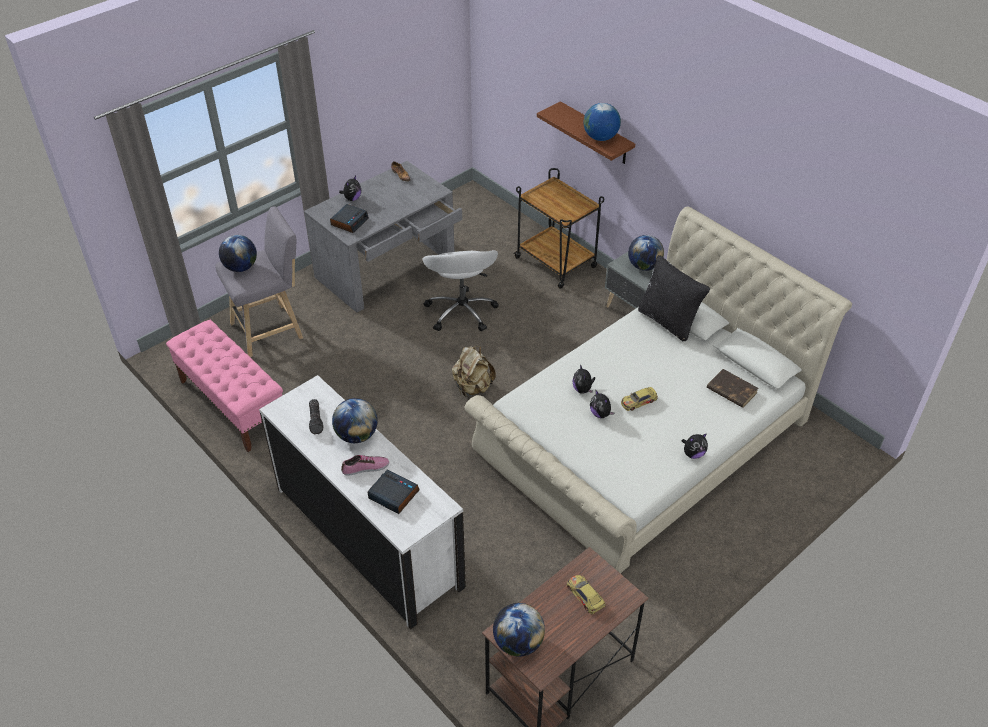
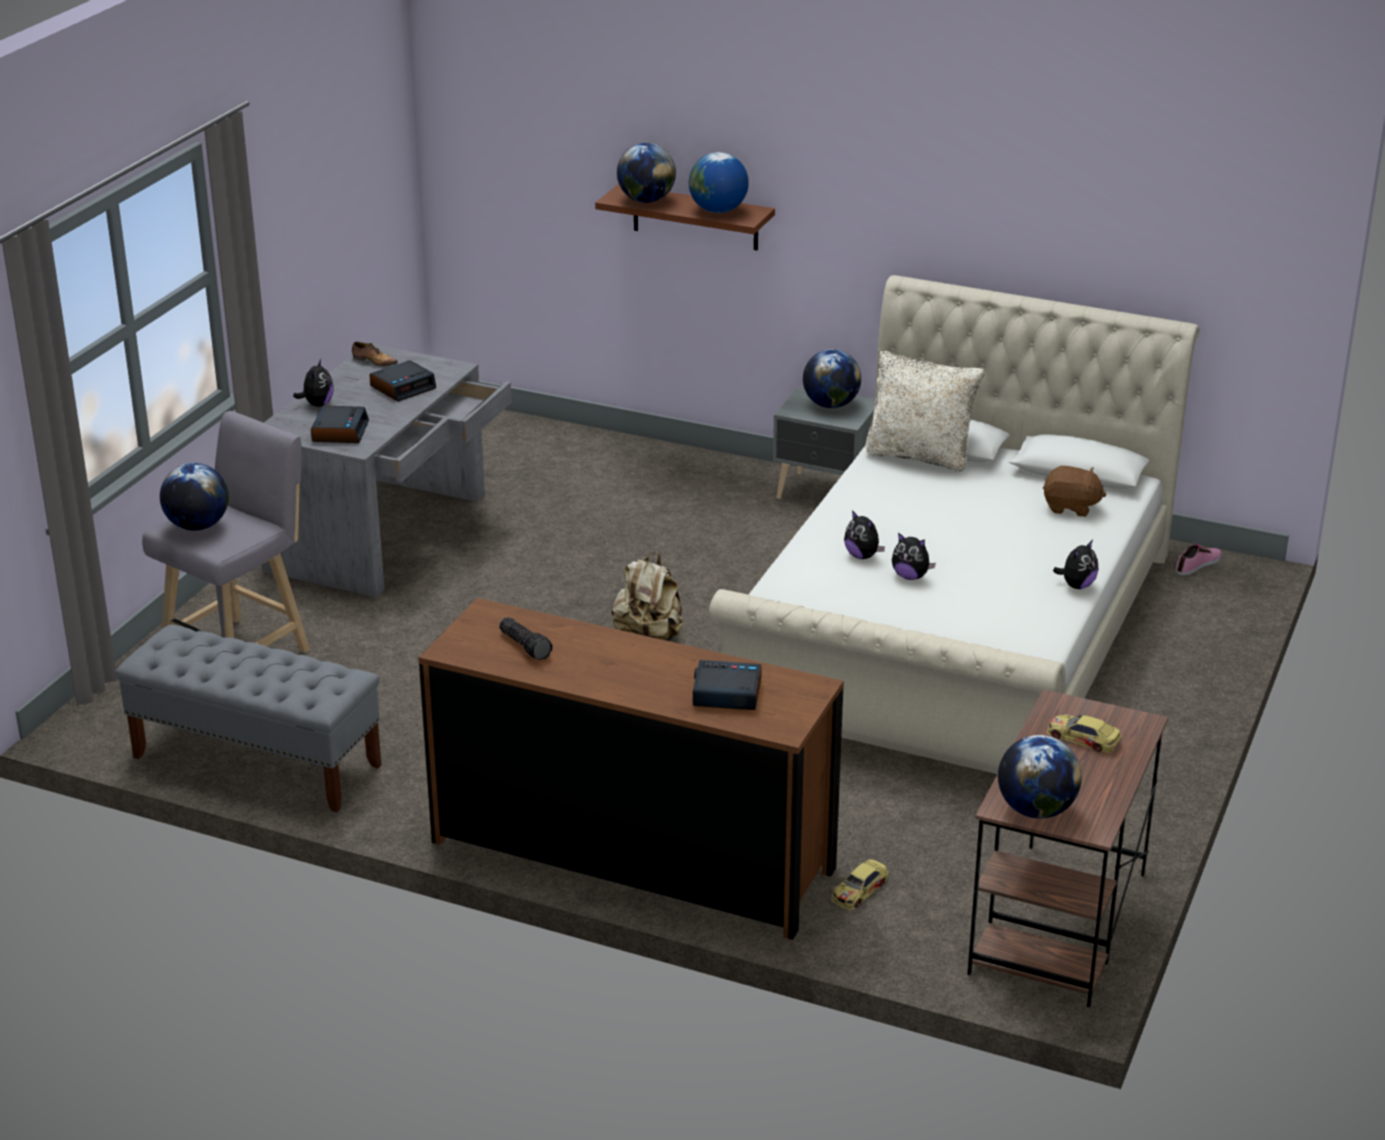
camera: 25 degrees left, 15 degrees down
(232, 404) = (256, 761): pink bench -> grey bench
(357, 435) = (607, 646): globe -> globe (646, 200)
(365, 468) = (656, 677): shoe -> shoe (1198, 565)
(368, 535) = (631, 853): white dresser -> brown dresser
(402, 198) = (403, 387): none -> alarm clock
(461, 313) = (554, 558): white office chair -> none
(556, 263) = (655, 465): brown cart -> none
(638, 401) = (953, 549): toy car -> toy car (859, 890)
(667, 323) = (919, 458): black pillow -> beige pillow
(731, 390) = (1071, 507): brown book -> brown plush toy

